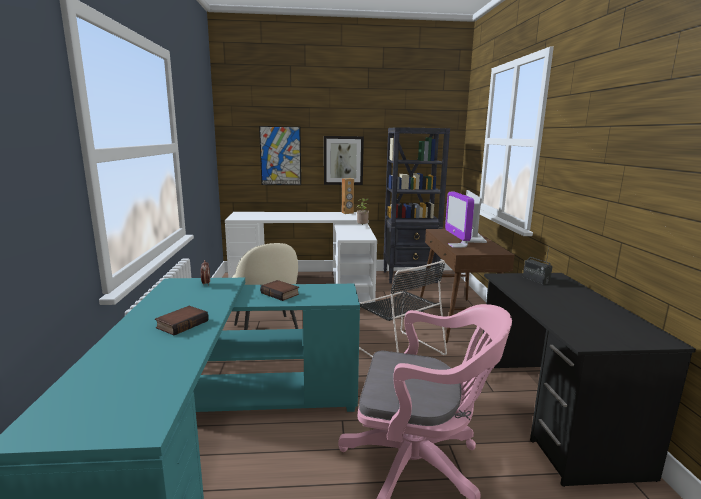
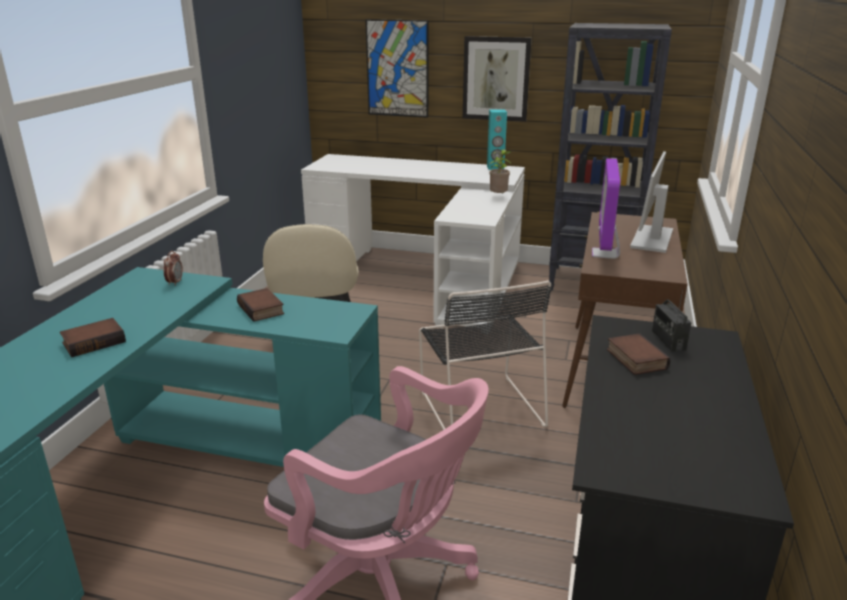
camera: 20 degrees right, 10 degrees up
(347, 213) = (495, 168): brown speaker -> turquoise speaker
(531, 290) = (634, 359): none -> book

